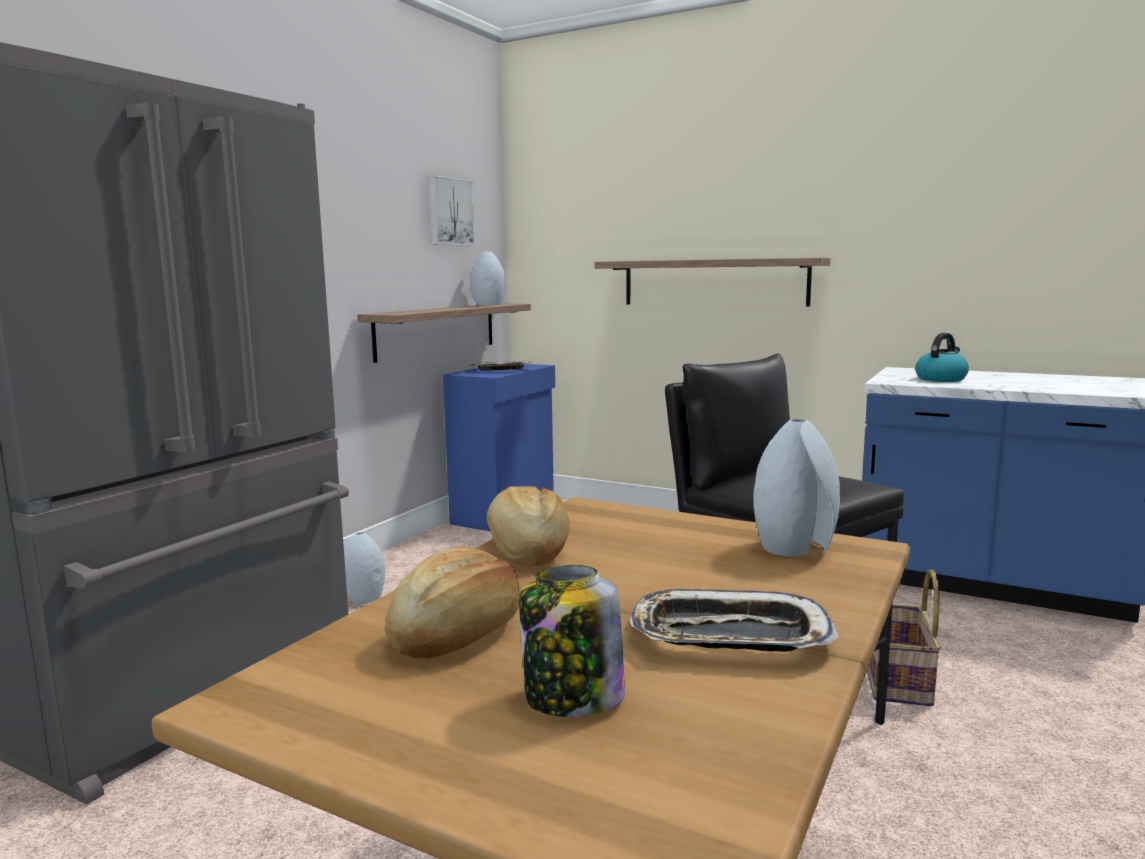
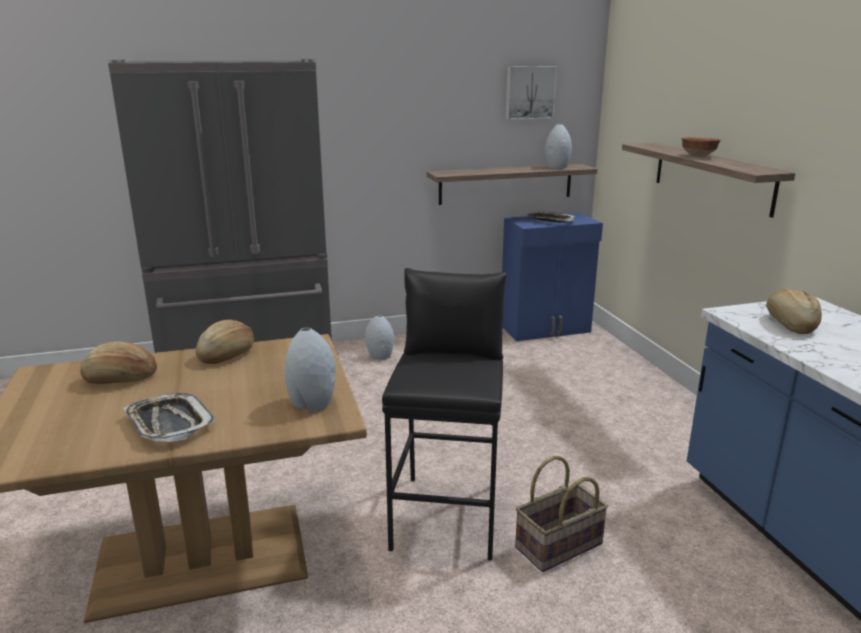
camera: 45 degrees right, 10 degrees up
(572, 699) = (80, 416): jar -> none
(710, 259) = (697, 156): none -> bowl
(941, 379) = (789, 324): kettle -> bread

